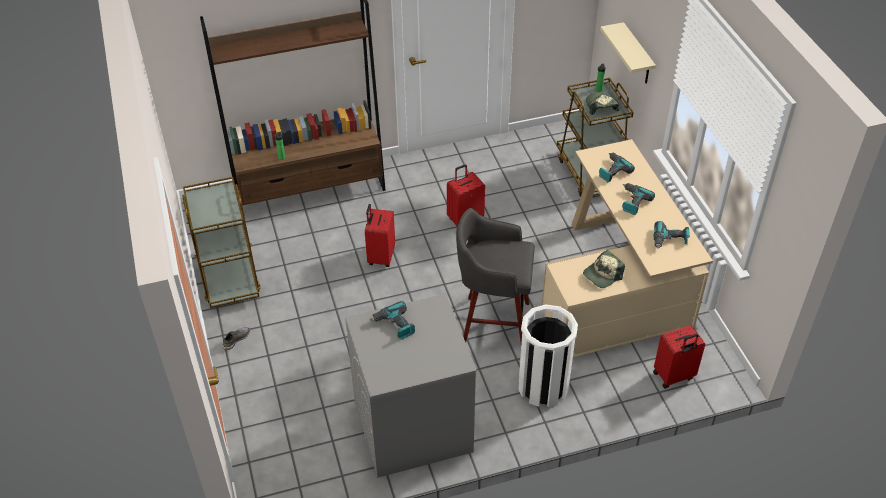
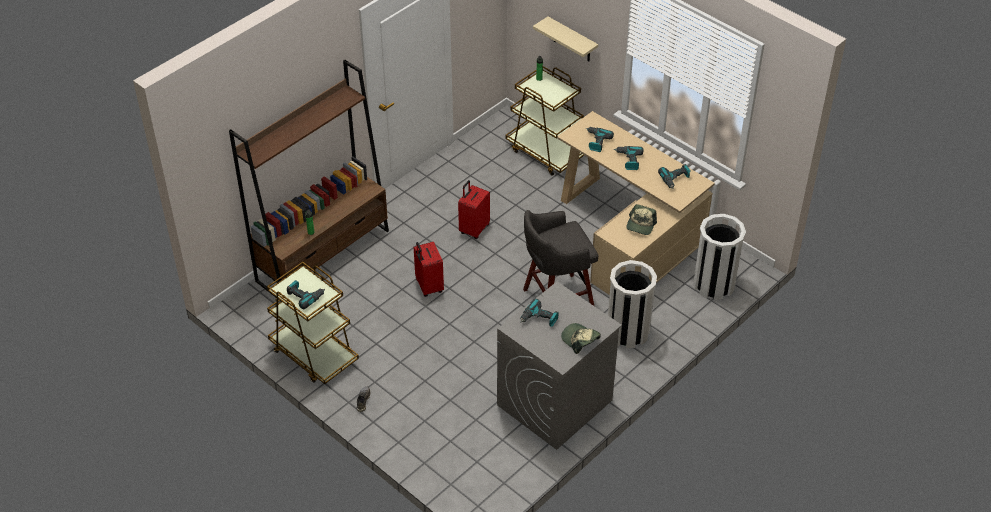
camera: 30 degrees left, 0 degrees up
(210, 210) = (305, 296): none -> power drill
(601, 106) = (551, 92): cap -> cap (580, 340)
(674, 376) = (714, 284): red suitcase -> white trash can

